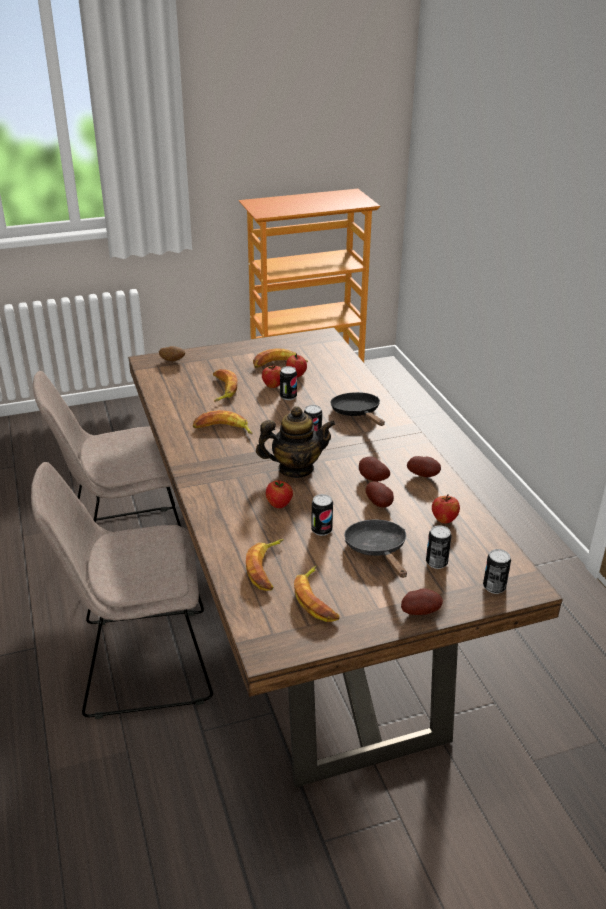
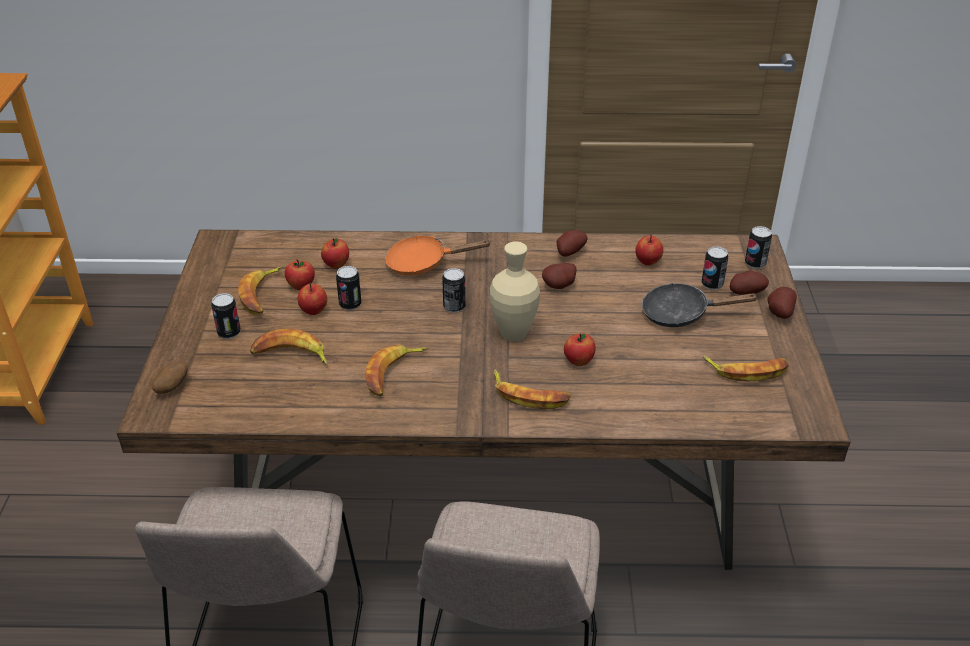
camera: 70 degrees left, 5 degrees up
(266, 568) = (689, 394): banana -> banana (529, 395)
(295, 469) = (513, 334): teapot -> beige vase
(321, 530) = (636, 342): can -> can (229, 332)
(330, 381) = (336, 265): none -> apple
(357, 413) = (423, 263): black frying pan -> orange frying pan
(380, 504) = (607, 293): potato -> potato (746, 293)

